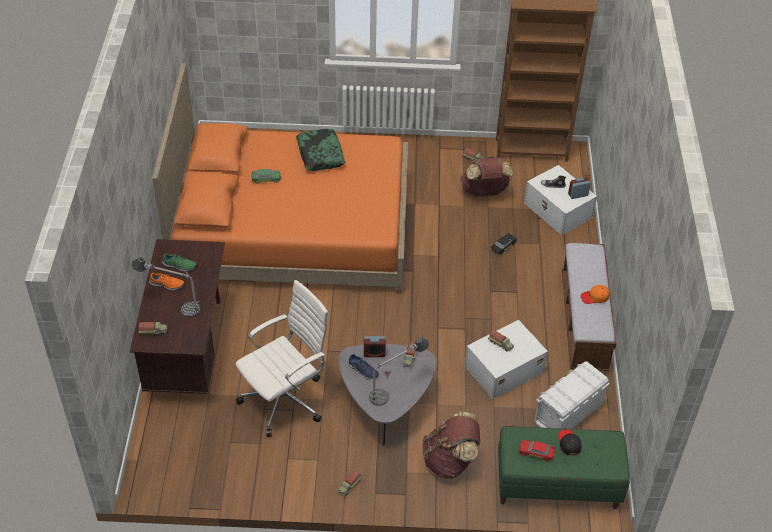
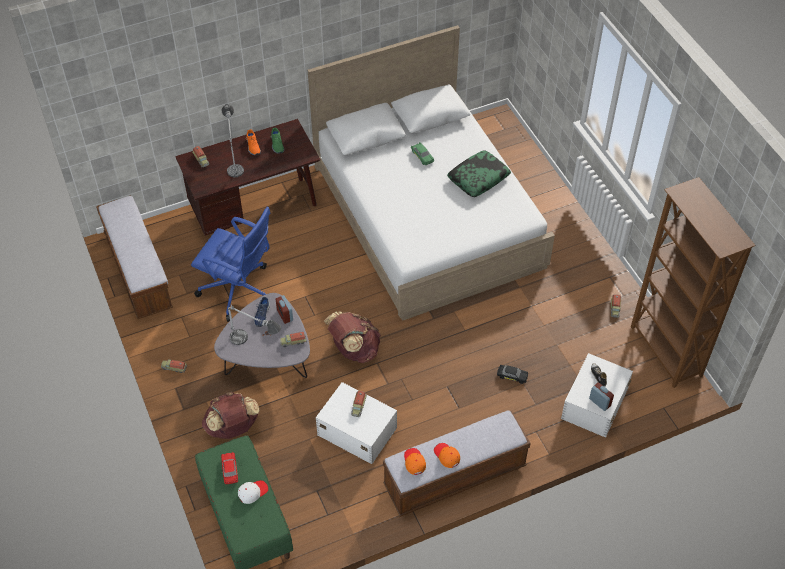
camera: 65 degrees right, 5 degrees up
(200, 476) = (138, 271): none -> bench
(286, 399) = (239, 291): white office chair -> blue office chair
(293, 228) = (428, 215): orange bed -> white bed
(484, 192) = (575, 334): brown backpack -> brown backpack (354, 350)
(567, 413) = (332, 500): white storage box -> none
(568, 443) = (252, 492): black cap -> white cap
(591, 320) = (414, 462): none -> orange cap

